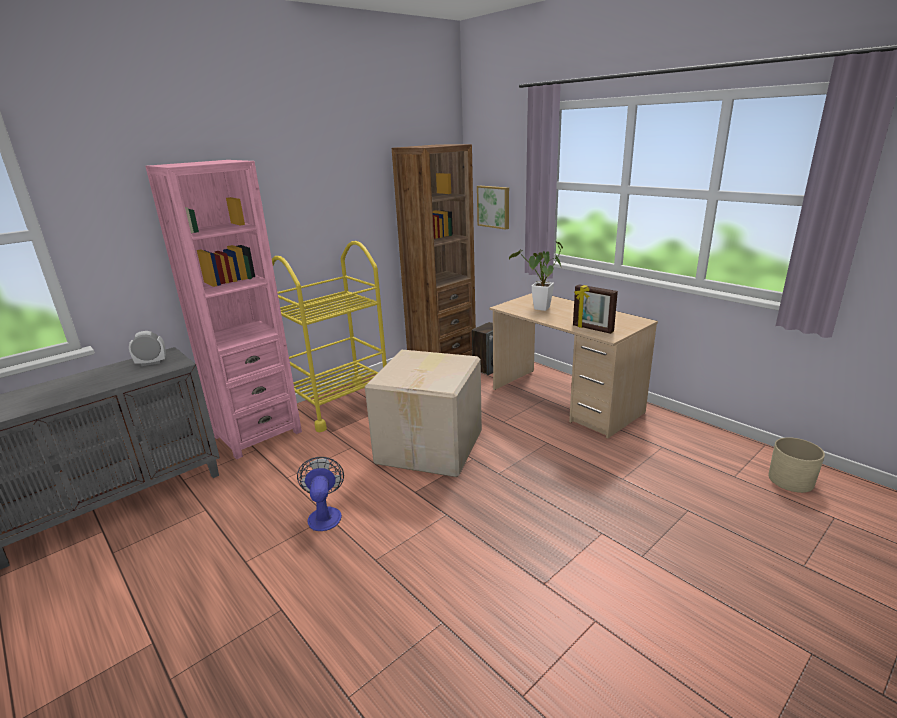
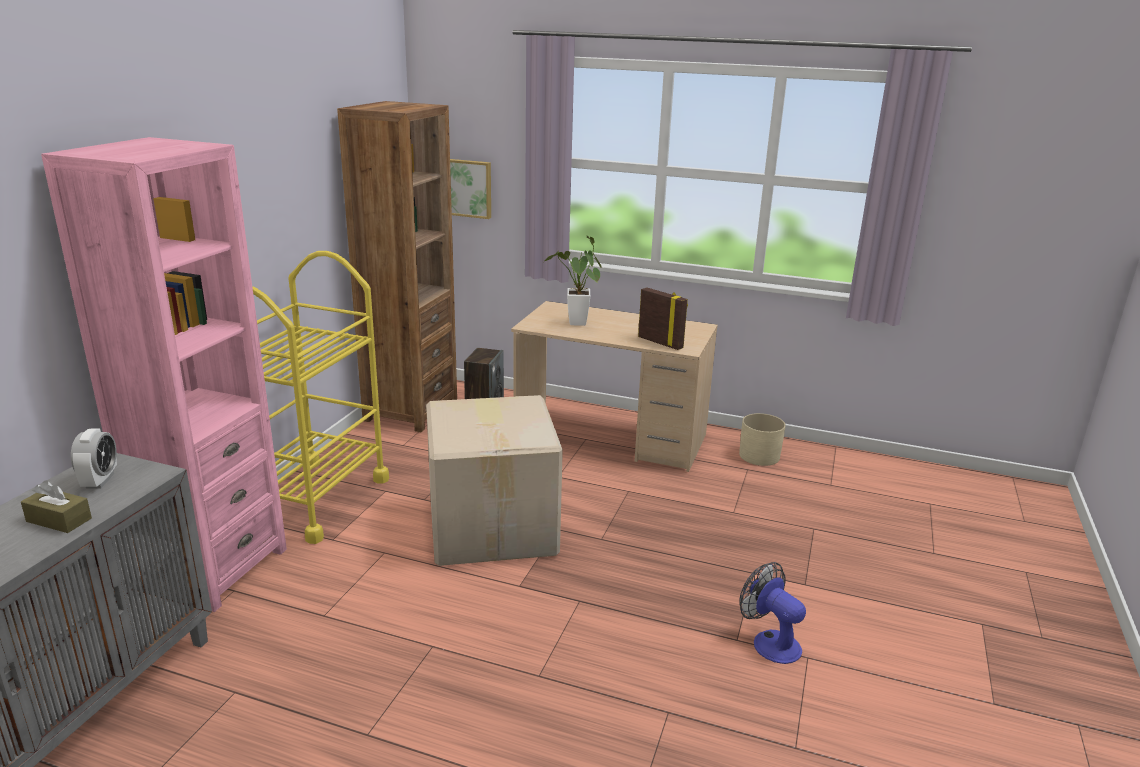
camera: 30 degrees left, 0 degrees up
(109, 380) = (59, 520): none -> brown tissue box
(151, 363) = (100, 481): alarm clock -> alarm clock turned 135 degrees clockwise
(324, 514) = (425, 645): fan -> fan (770, 642)
(592, 329) = (660, 342): picture frame -> picture frame turned 150 degrees counterclockwise
(790, 480) = (877, 477): beige planter -> beige planter (759, 456)

